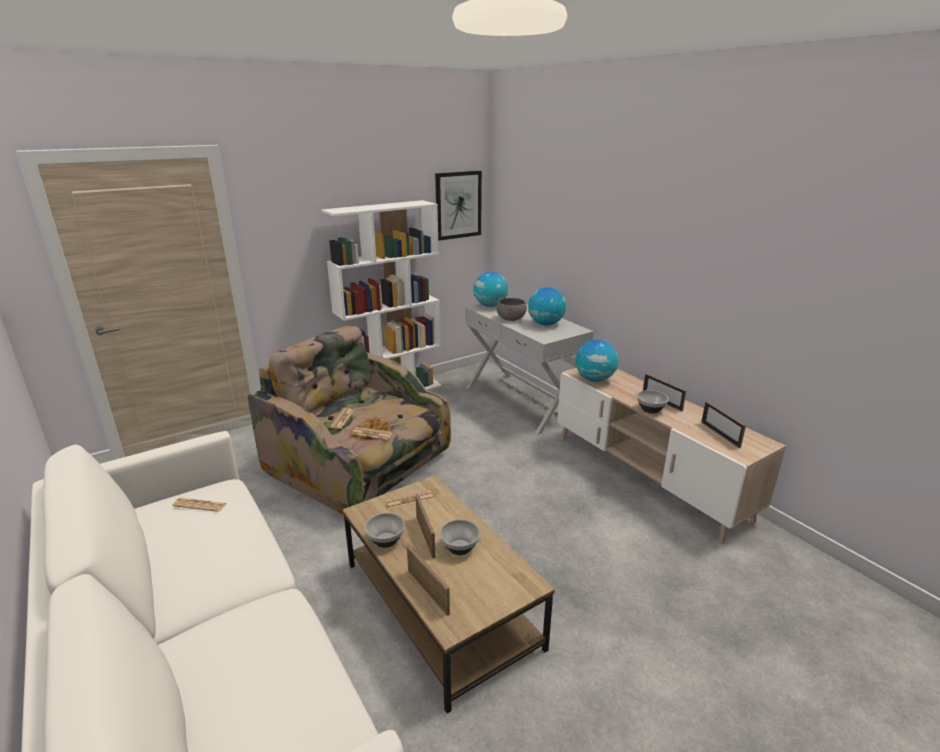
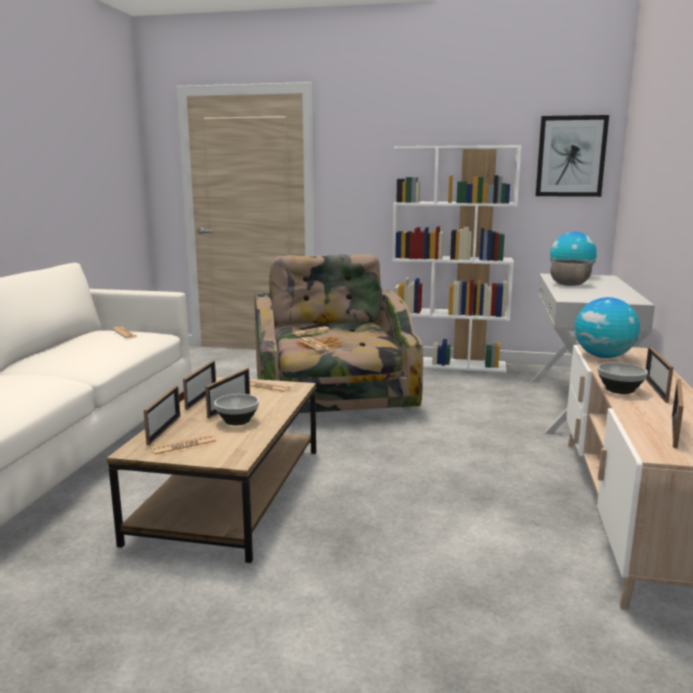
camera: 45 degrees right, 10 degrees down
(385, 540) = (201, 398): bowl -> picture frame
(476, 597) = (184, 446): none -> newspaper
(545, 324) = (602, 292): globe -> none

